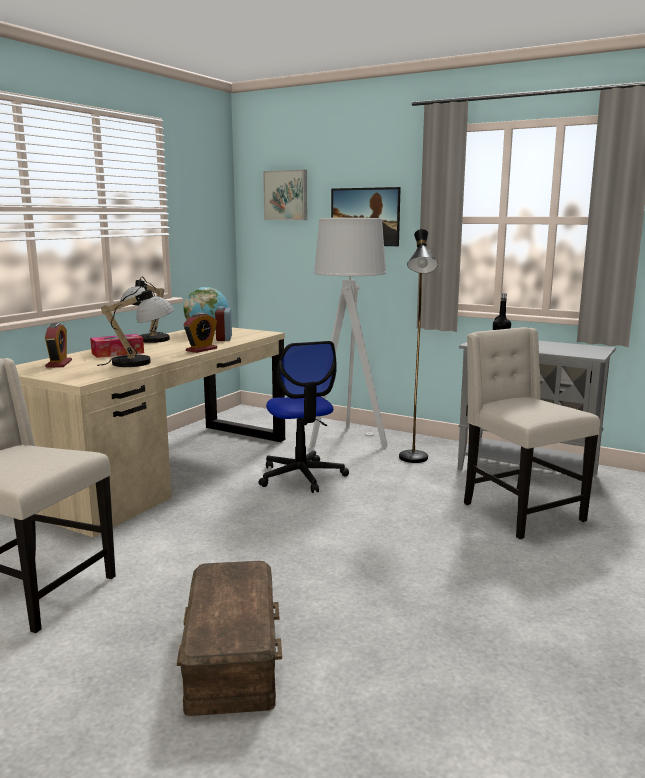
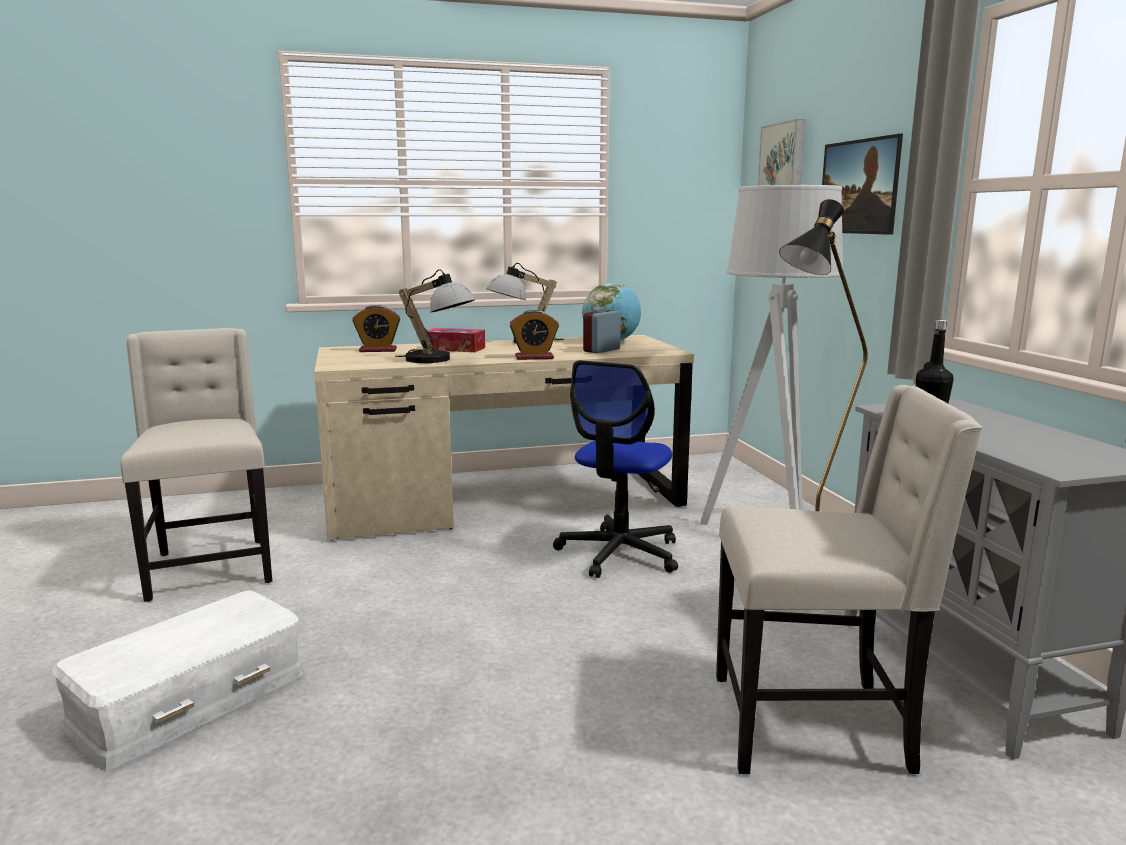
camera: 45 degrees right, 0 degrees up
(59, 364) = (378, 350): alarm clock -> alarm clock turned 45 degrees clockwise
(230, 654) = (189, 698): brown storage box -> white storage box
(519, 512) = (814, 724): beige chair -> beige chair turned 75 degrees clockwise

